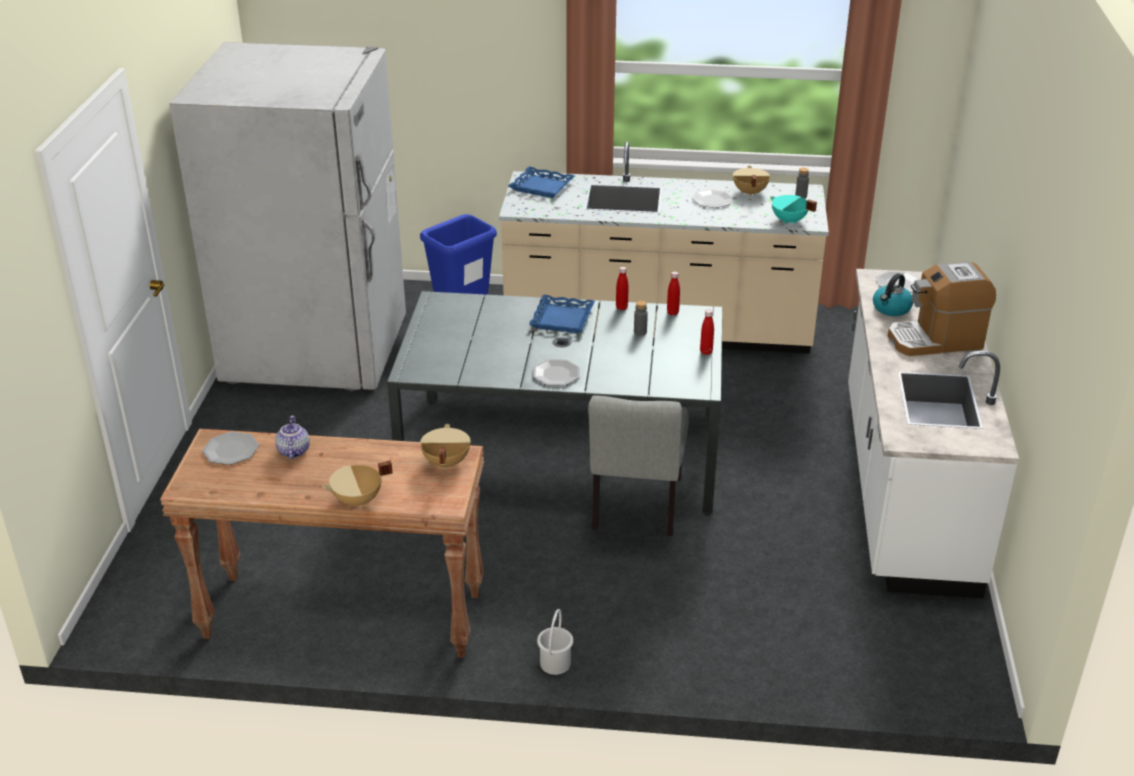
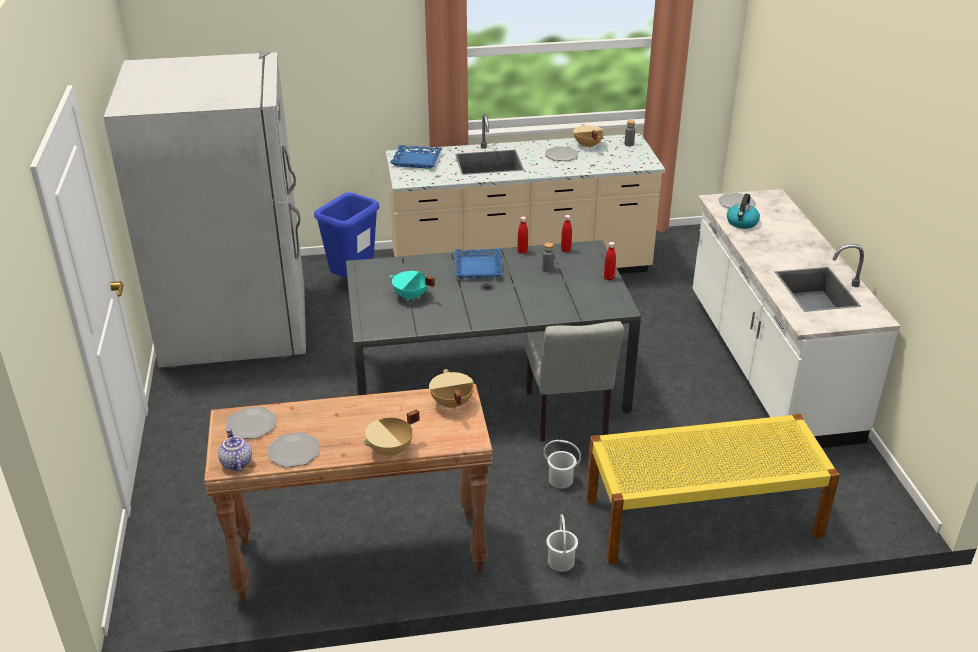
camera: 15 degrees left, 0 degrees up
(293, 451) = (309, 416): teapot -> teapot (235, 463)
(556, 374) = (496, 314): plate -> plate (294, 451)
(595, 576) = (561, 480): none -> white bucket
(739, 647) = (702, 518): none -> yellow bench
(789, 221) = (630, 164): turquoise cooking pot -> turquoise cooking pot (411, 296)
(935, 340) = (788, 242): coffee machine -> none

